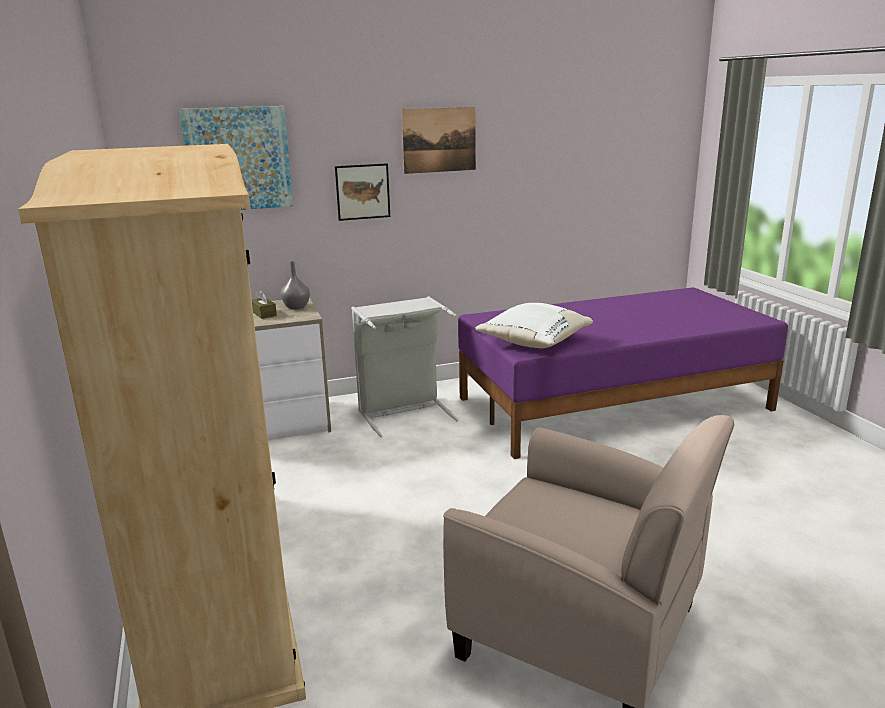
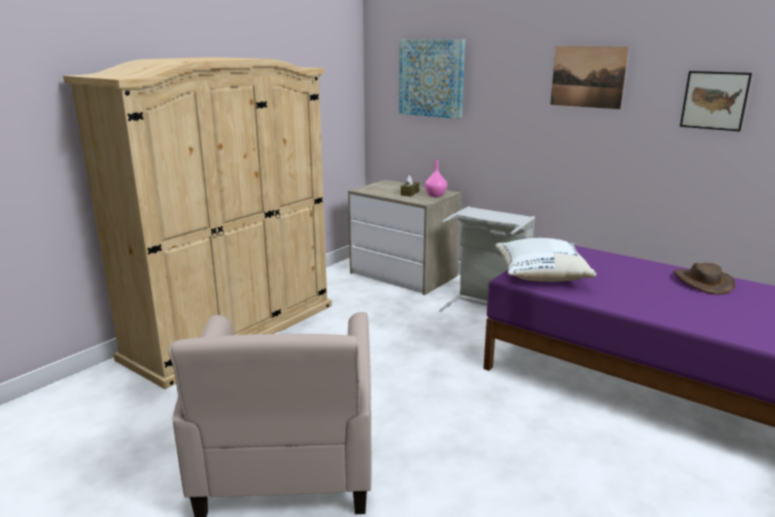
camera: 55 degrees right, 0 degrees up
(296, 307) = (435, 195): grey vase -> pink vase
(362, 191) = (514, 115): picture -> picture (714, 100)
(610, 306) = (702, 282): none -> brown hat

